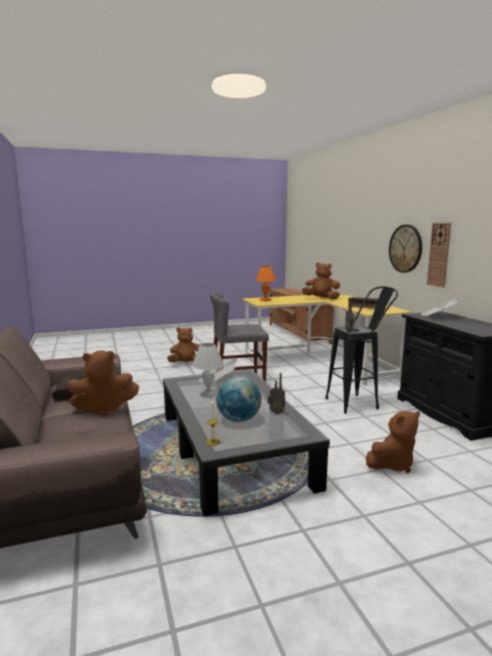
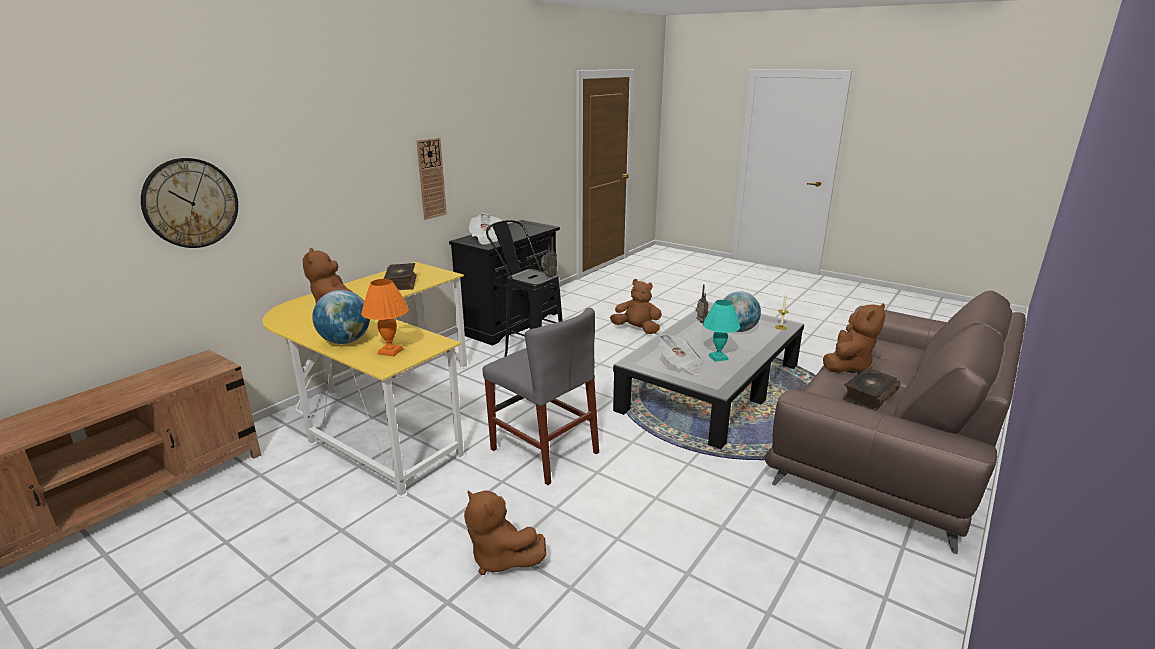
camera: 125 degrees left, 10 degrees up
(104, 409) = (848, 365): brown plush toy -> brown plush toy turned 90 degrees clockwise
(208, 394) = (718, 357): white table lamp -> turquoise table lamp
(287, 298) = (345, 341): none -> globe
(405, 248) = (378, 183): wall clock -> wall clock (191, 203)

